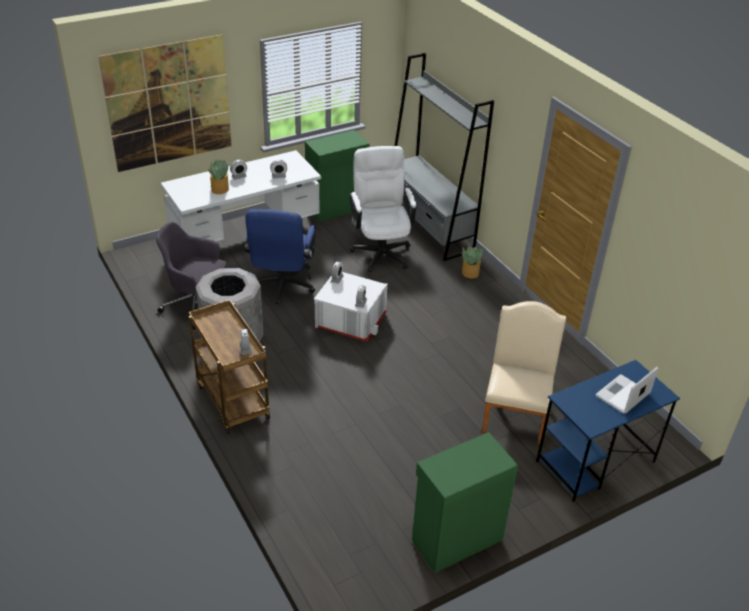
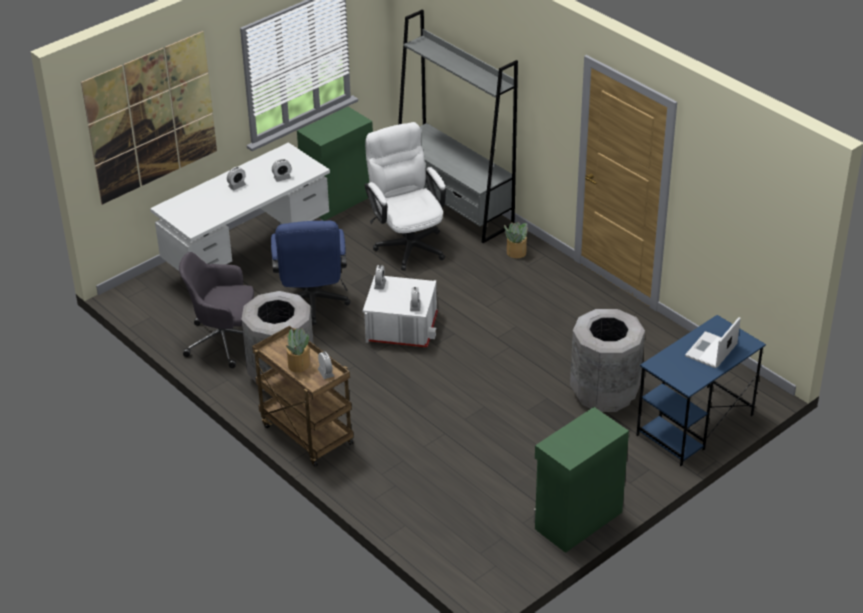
camera: 10 degrees left, 0 degrees up
(219, 189) = (222, 205): potted plant -> potted plant (298, 365)
(515, 413) = (604, 392): beige chair -> grey trash can

